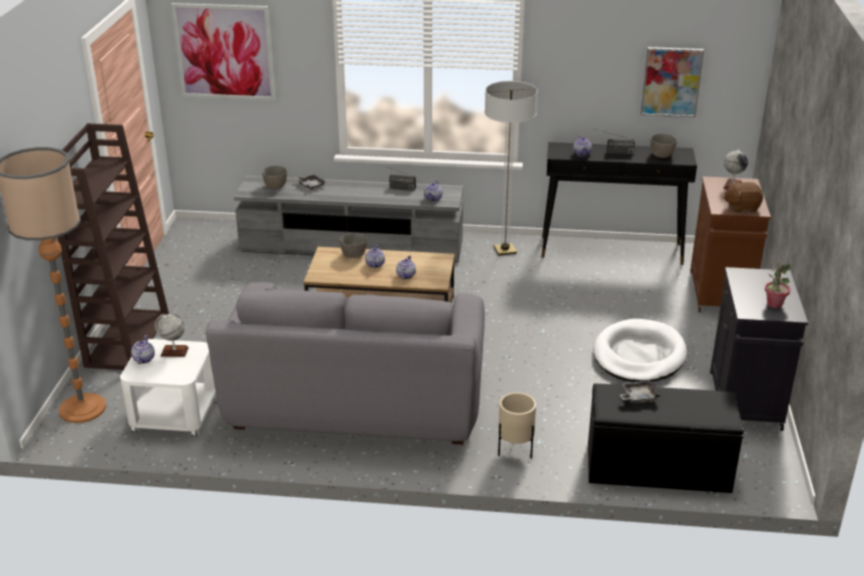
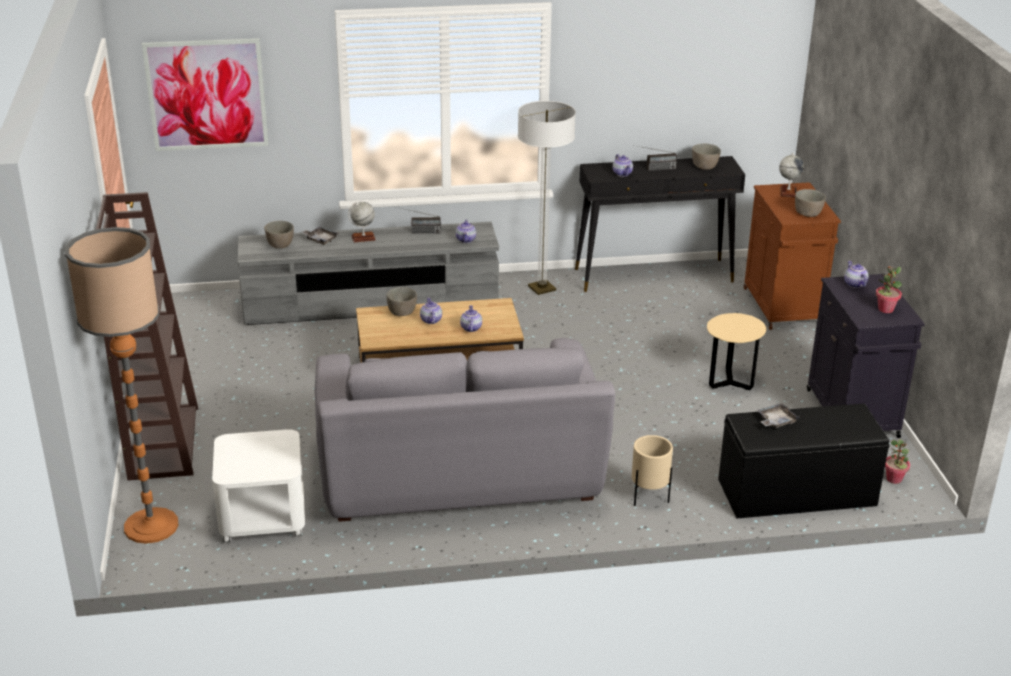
camera: 15 degrees left, 0 degrees up
(143, 359) = (229, 457): teapot -> teapot (854, 284)
(174, 351) = (260, 444): globe -> globe (363, 238)
(638, 356) = (730, 382): white dog bed -> beige side table
(671, 82) = (707, 87): picture -> none
(741, 207) = (808, 214): brown plush toy -> grey bowl
(760, 469) = (894, 479): none -> potted plant

